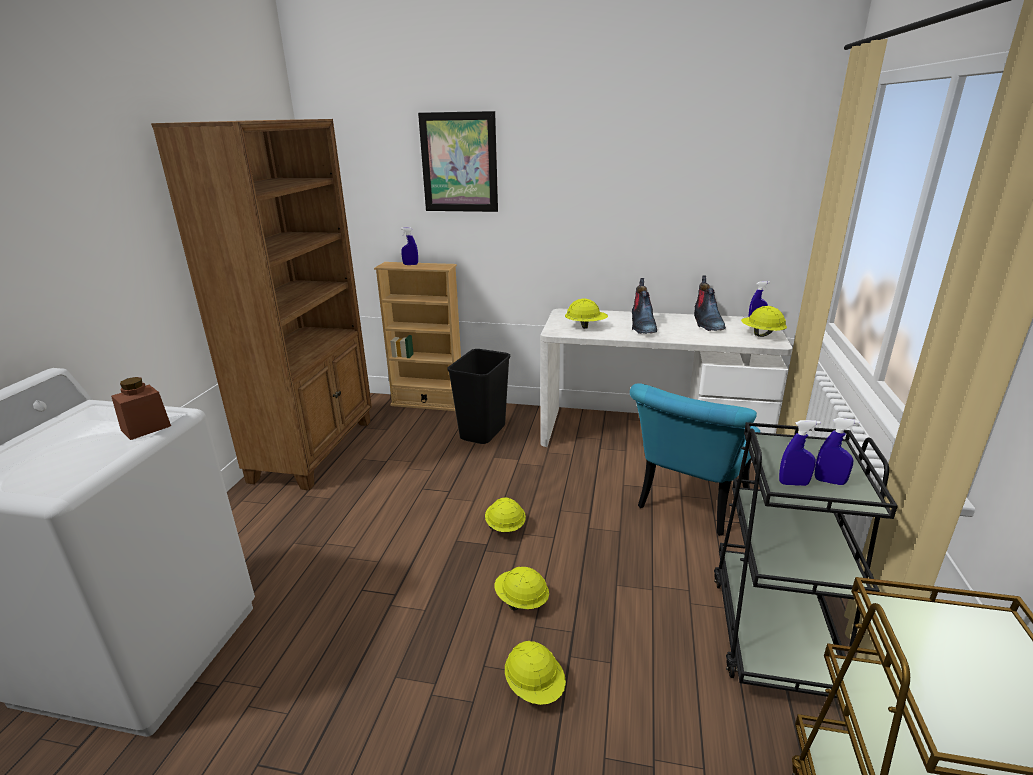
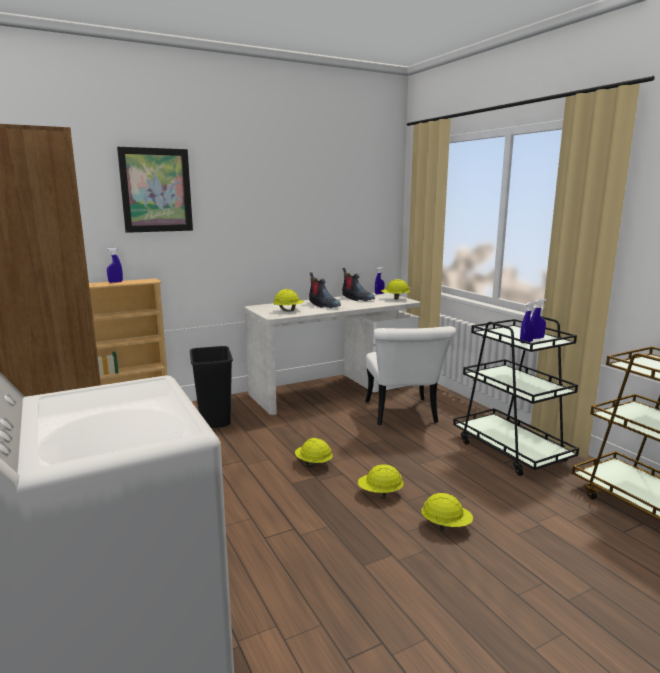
camera: 40 degrees left, 10 degrees down
(146, 428) = (156, 391): brown jar -> none
(688, 505) = (403, 415): turquoise chair -> white chair

